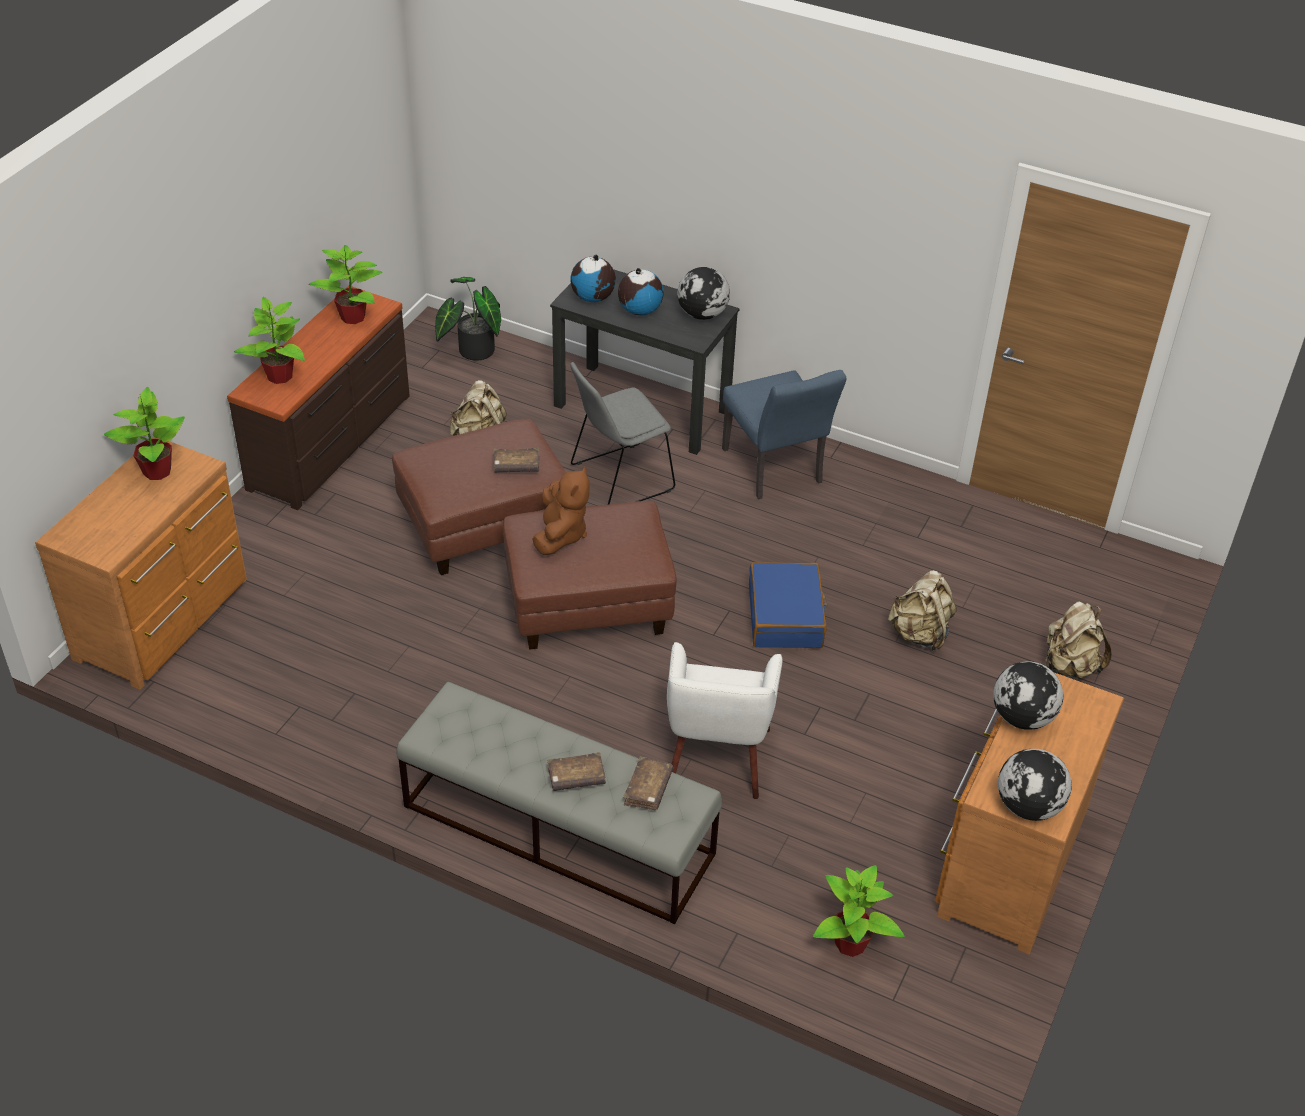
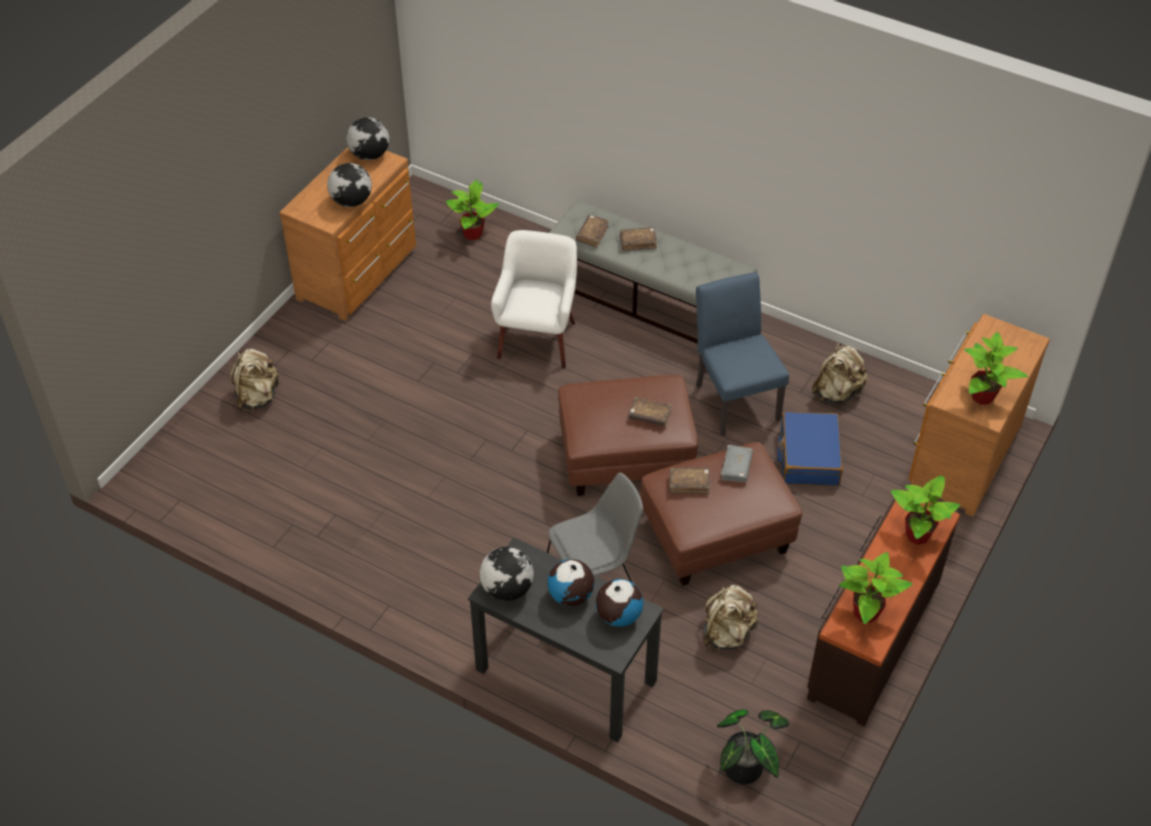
camera: 175 degrees left, 5 degrees up
(460, 482) = (736, 467): none -> grey book
(560, 534) = (649, 416): brown plush toy -> brown book
(775, 471) = (445, 590): blue chair -> blue chair (734, 397)
(786, 616) = (467, 443): blue suitcase -> blue suitcase (808, 457)
(919, 634) = (364, 426): beige backpack -> beige backpack (837, 392)

